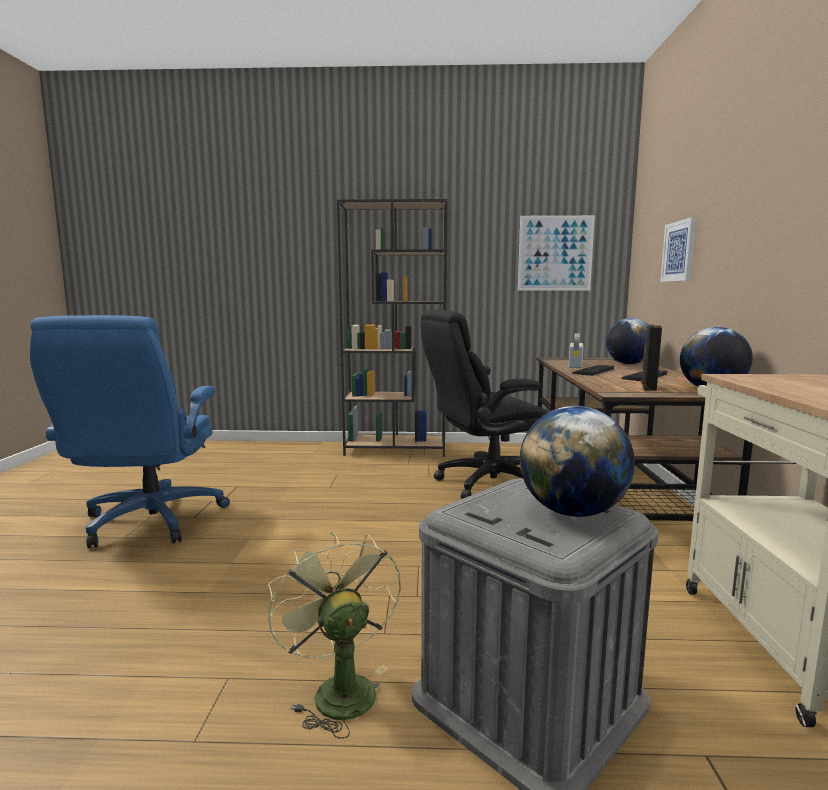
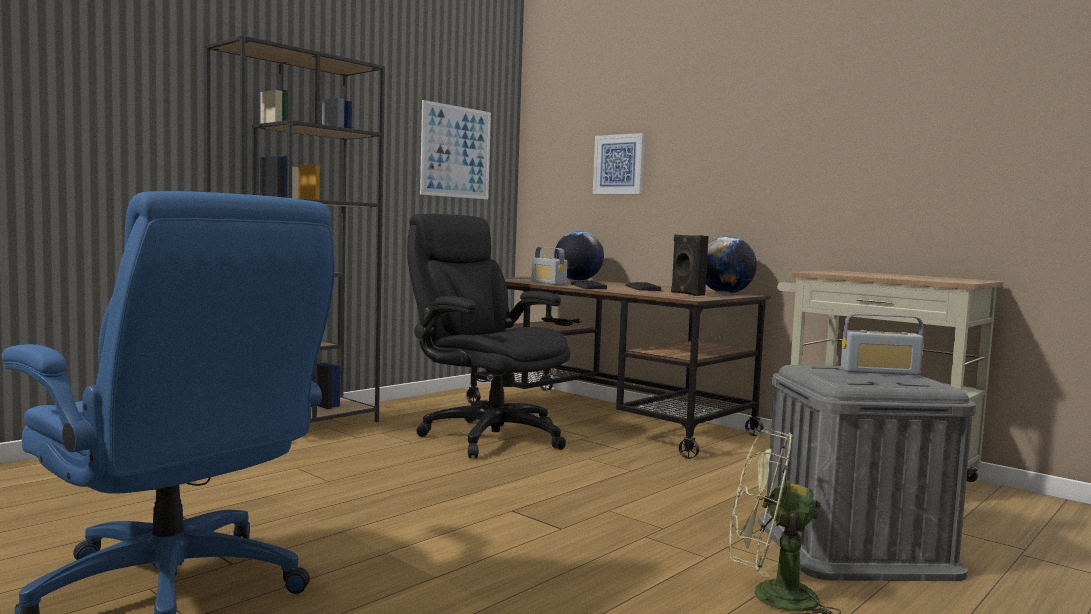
camera: 50 degrees left, 5 degrees down
(483, 483) = (486, 436): black office chair -> black office chair turned 105 degrees clockwise
(572, 512) = (880, 372): globe -> radio

